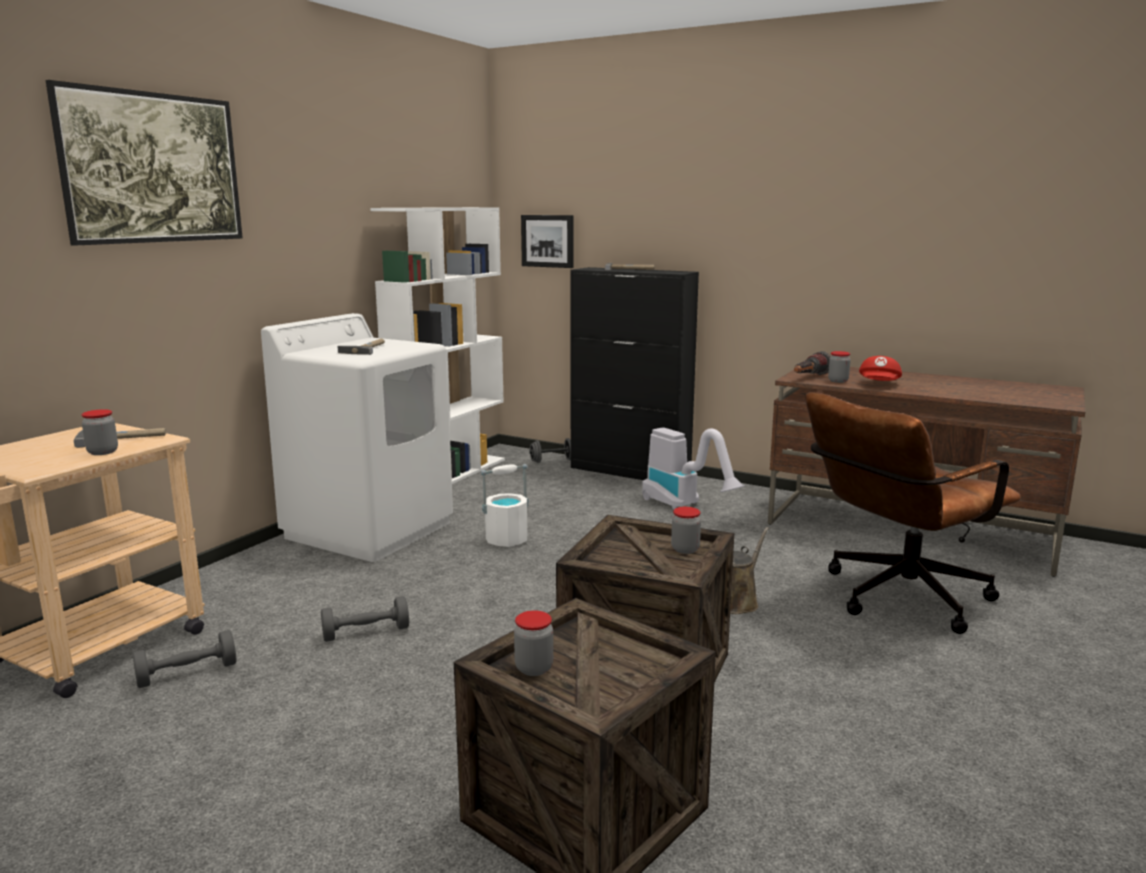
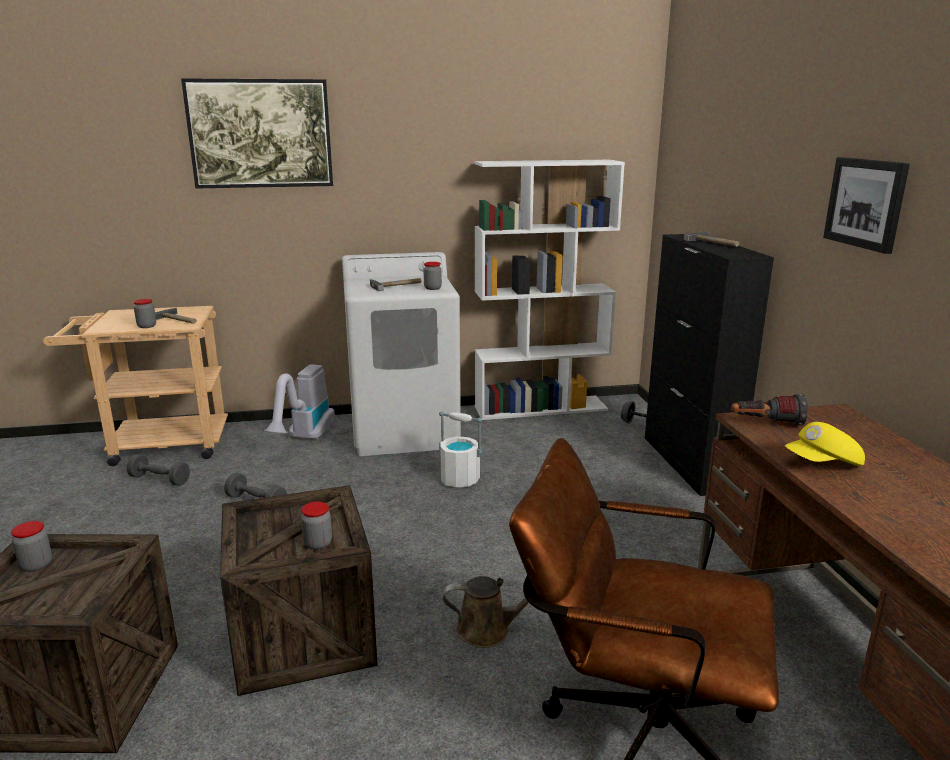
camera: 50 degrees right, 5 degrees up
(548, 241) = (682, 199): picture -> picture (866, 203)
(685, 506) = (659, 520): vacuum cleaner -> vacuum cleaner (305, 438)
(838, 381) = (786, 440): jar -> jar (432, 288)
(879, 384) = (823, 464): red cap -> yellow cap

